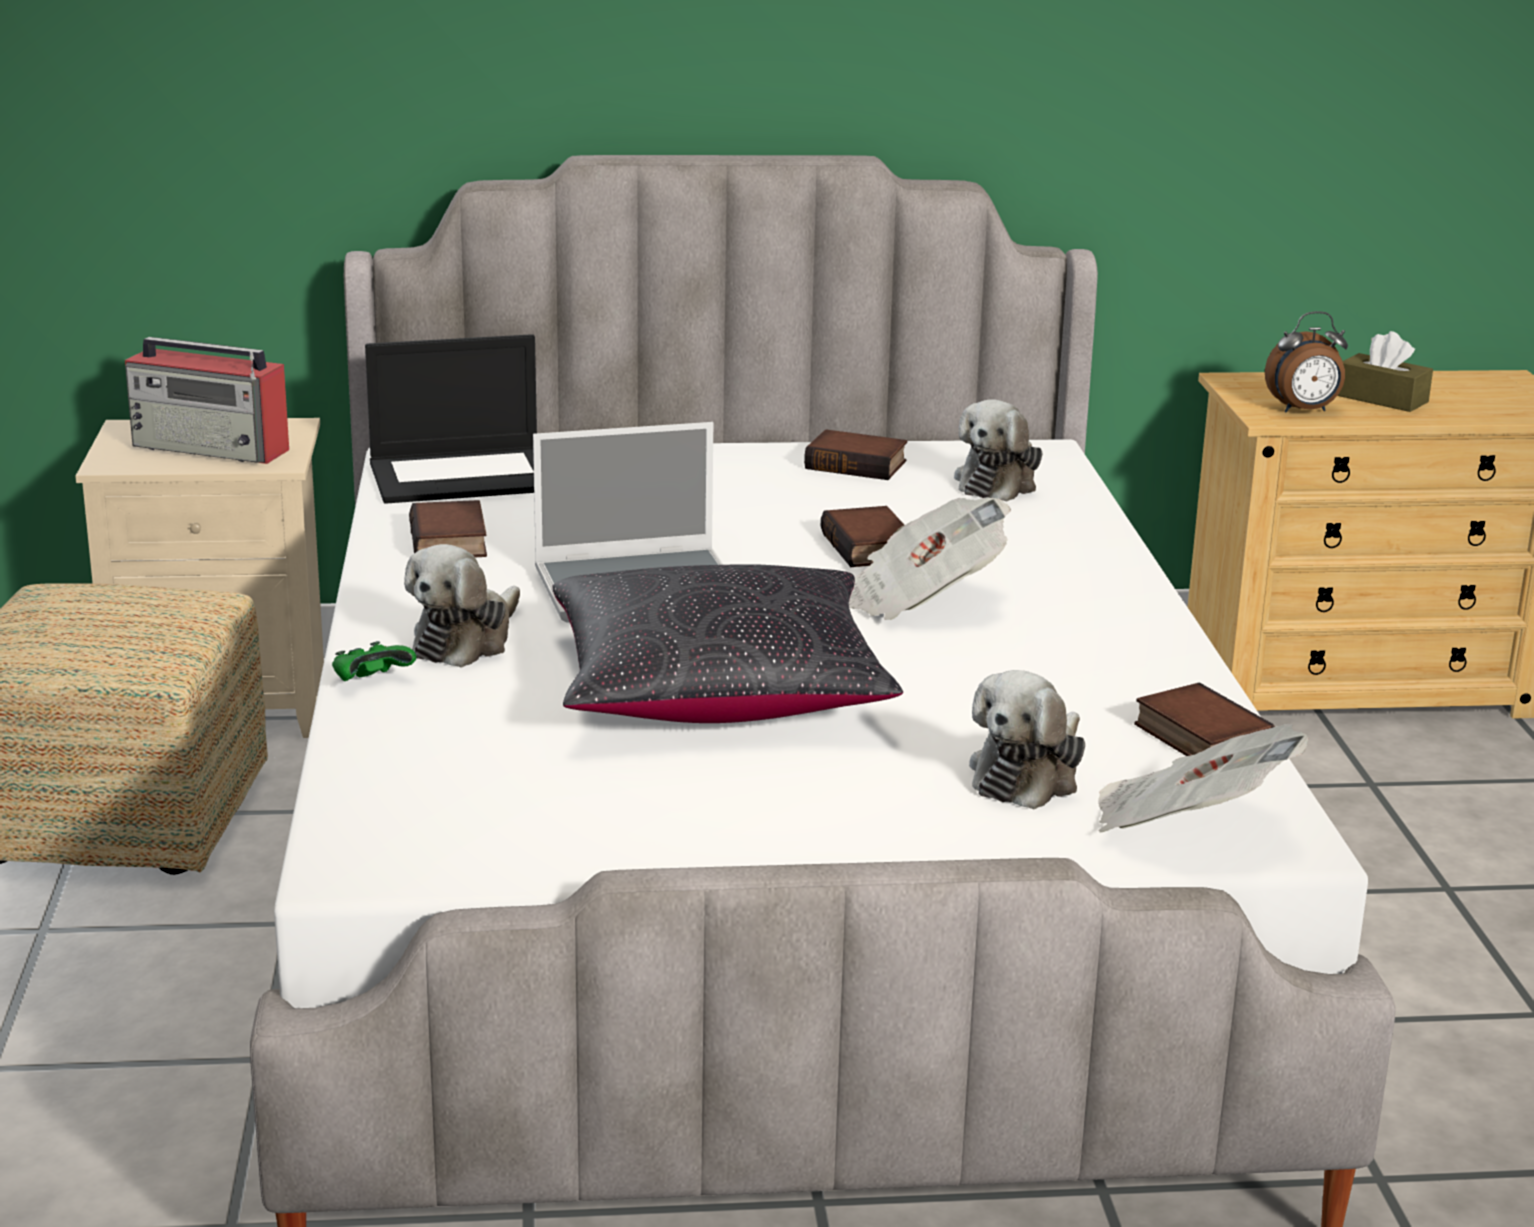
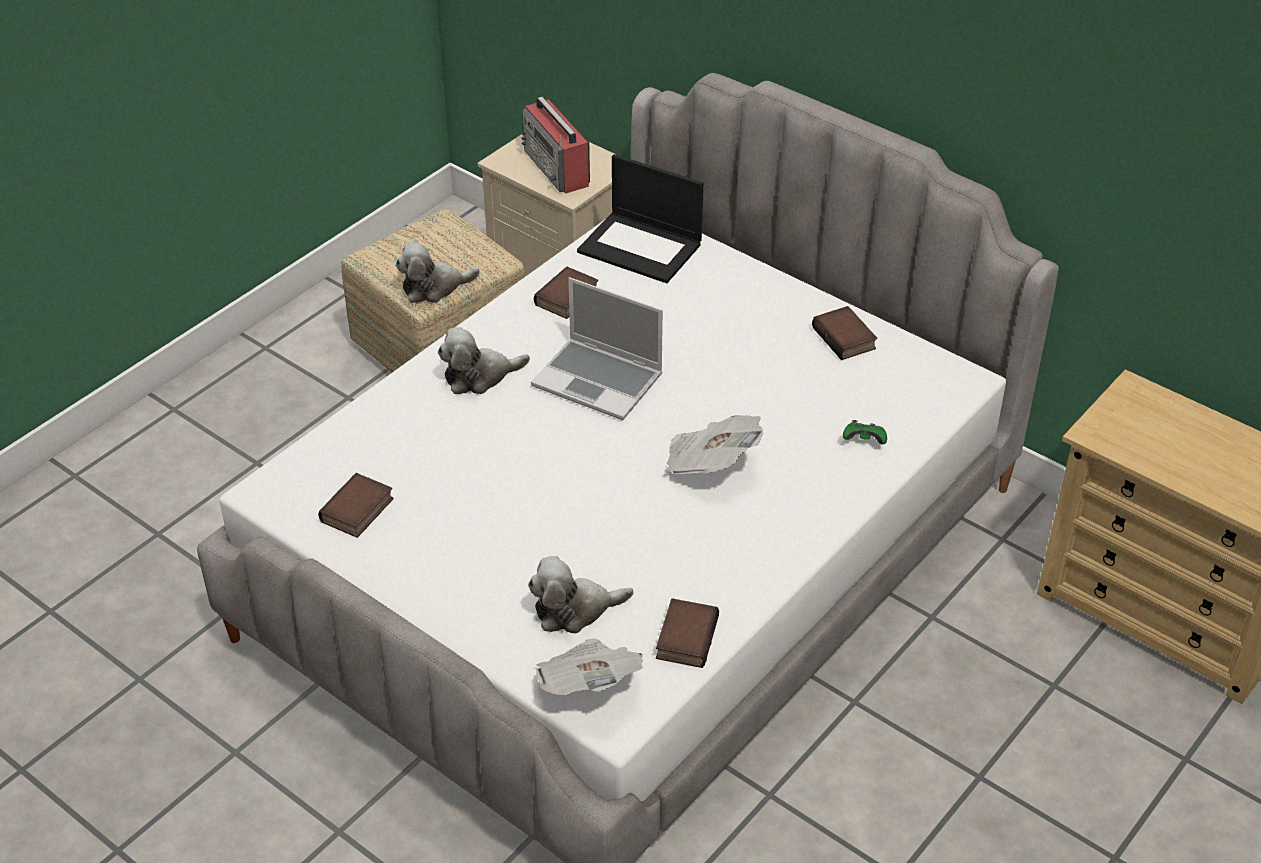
camera: 45 degrees right, 20 degrees up
(371, 681) = (410, 382): green game controller -> green game controller (864, 441)
(717, 689) = (533, 471): black pillow -> none
(871, 547) = (749, 411): book -> book (358, 511)
(998, 483) = (896, 394): plush toy -> plush toy (434, 287)
(1304, 411) = (1124, 439): alarm clock -> none
(1382, 399) = (1198, 454): brown tissue box -> none

